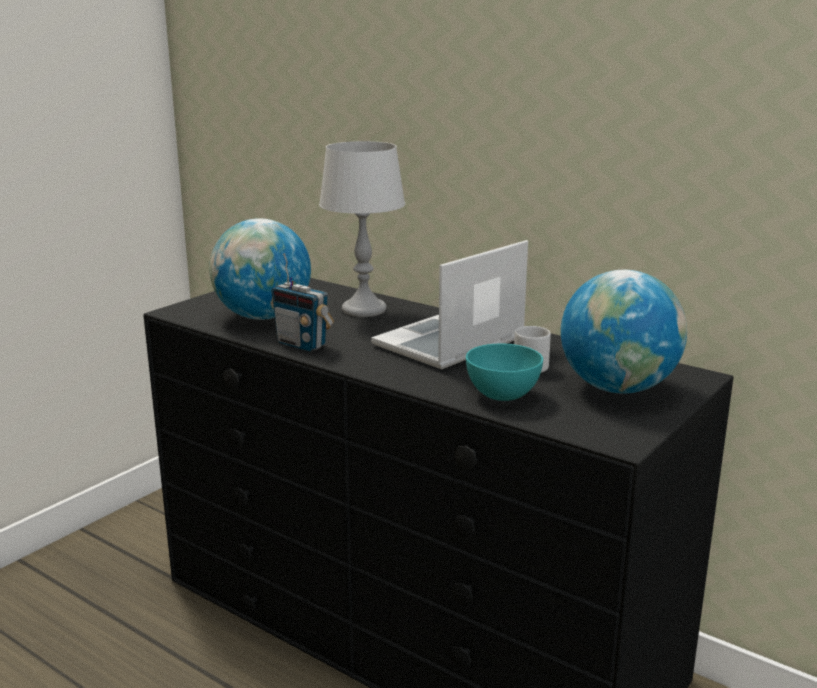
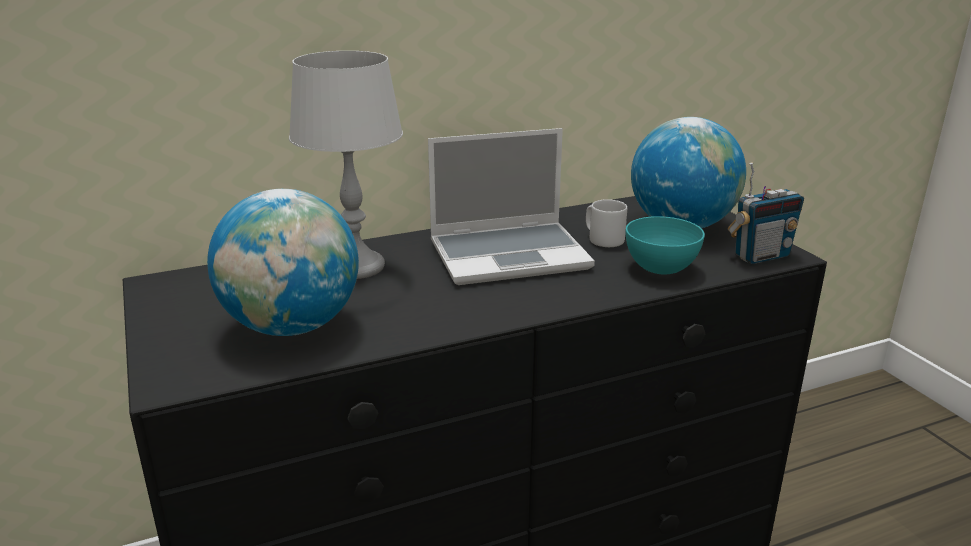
camera: 60 degrees left, 5 degrees up
(302, 344) = (422, 325): radio -> radio (761, 256)
(449, 343) = (510, 255): laptop -> laptop turned 90 degrees counterclockwise

